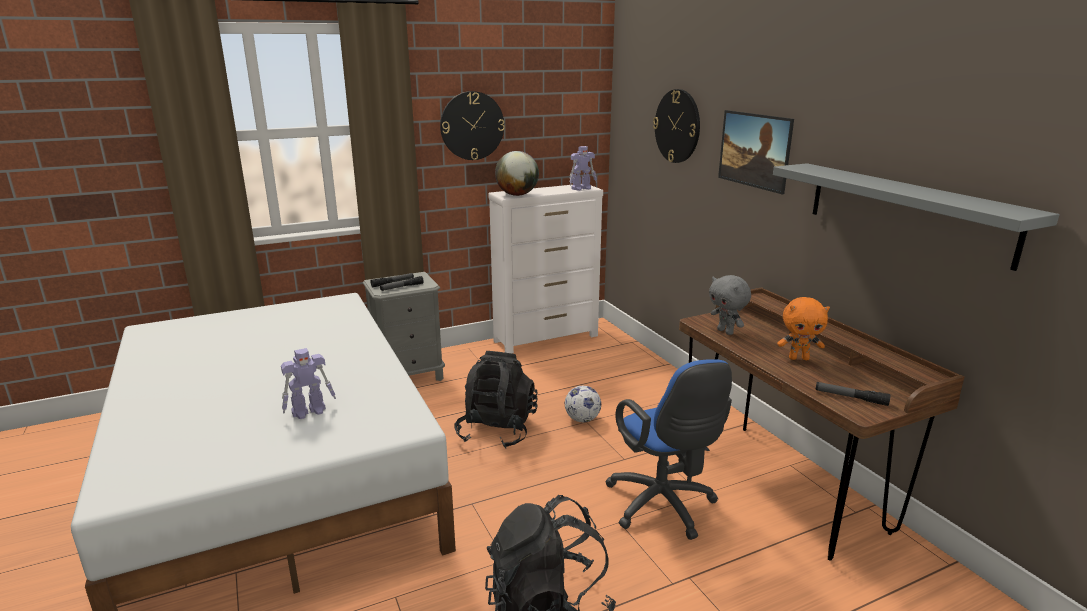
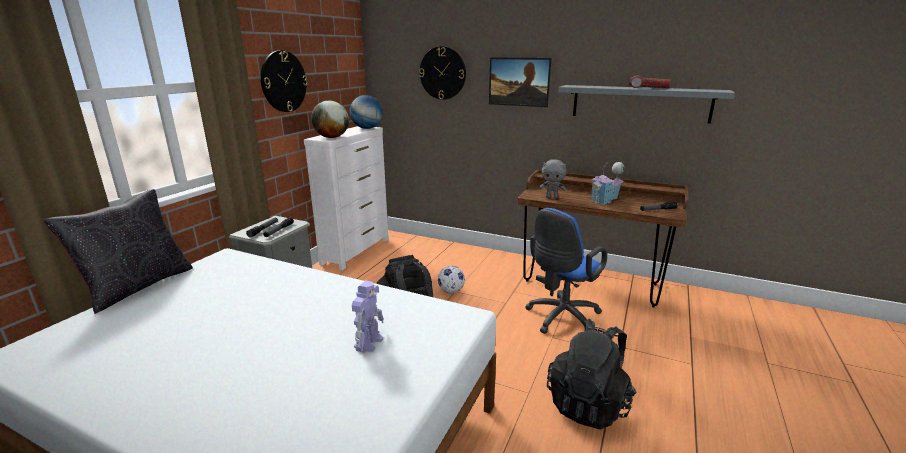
camera: 40 degrees left, 0 degrees up
(260, 305) = (138, 286): none -> black pillow
(582, 188) = (367, 128): toy robot -> globe
(663, 507) = (560, 318): blue office chair -> blue office chair turned 105 degrees clockwise
(799, 358) = (605, 200): orange plush toy -> toy house
(901, 188) = (648, 88): none -> flashlight

